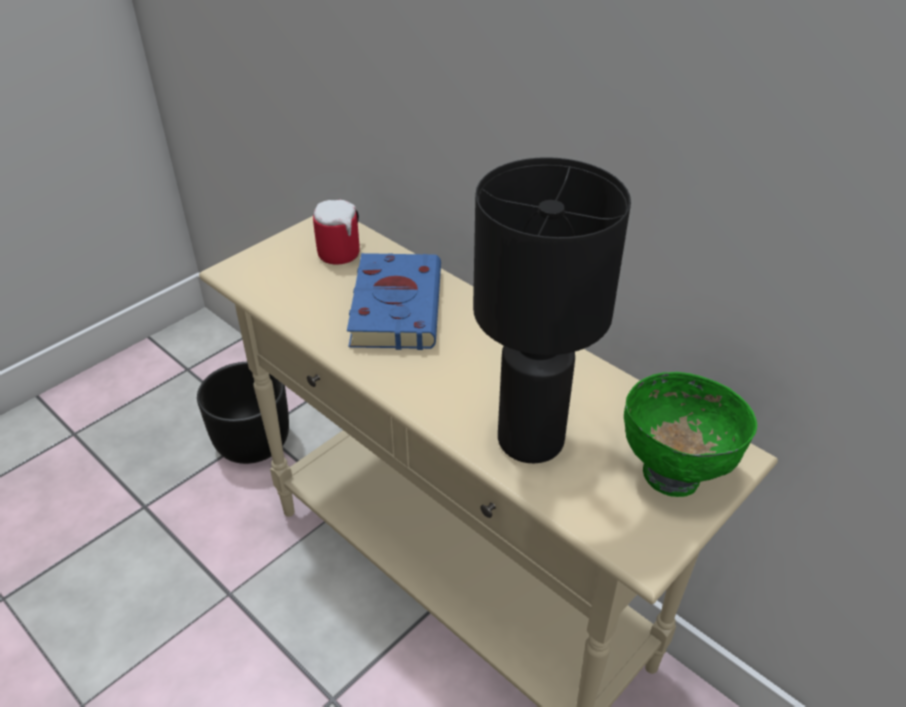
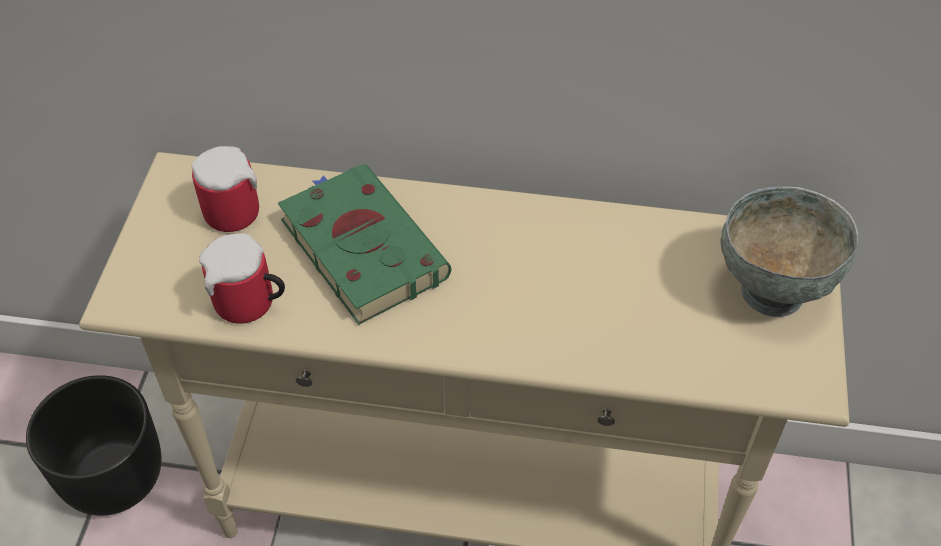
camera: 35 degrees left, 10 degrees up
(297, 306) = (251, 305): none -> mug
(396, 305) = (360, 246): blue book -> green book
(529, 440) = (627, 330): black table lamp -> none
(673, 472) = (771, 289): green bowl -> grey bowl

